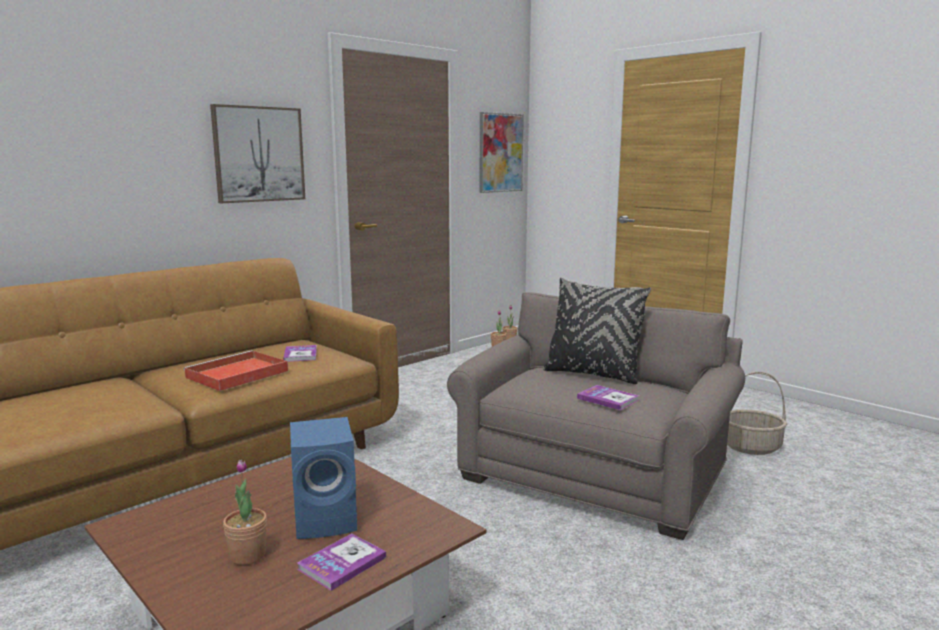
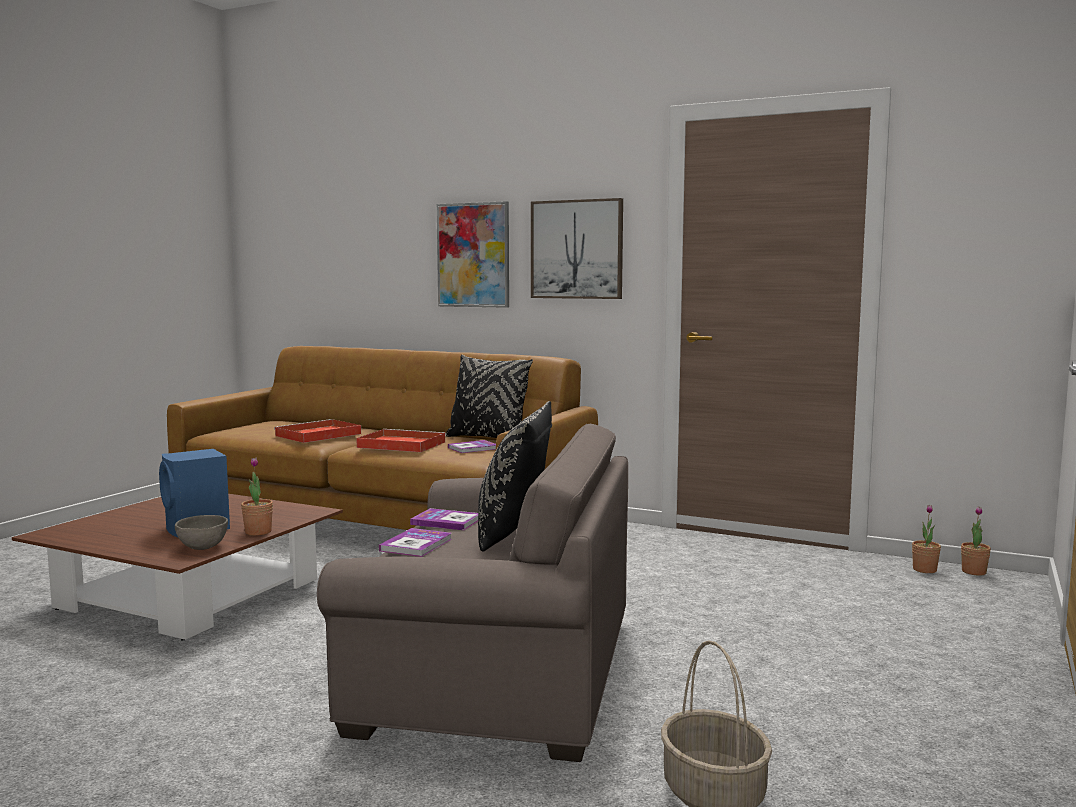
camera: 70 degrees right, 5 degrees down
(102, 403) = (317, 435): none -> red tray
(248, 555) = (145, 521): potted plant -> potted plant (258, 532)
(254, 347) = (487, 438): none -> black pillow
(342, 563) = (129, 541): book -> book (446, 521)
(412, 516) = (202, 547): none -> grey bowl
(500, 153) = (991, 241): picture -> picture (473, 255)

